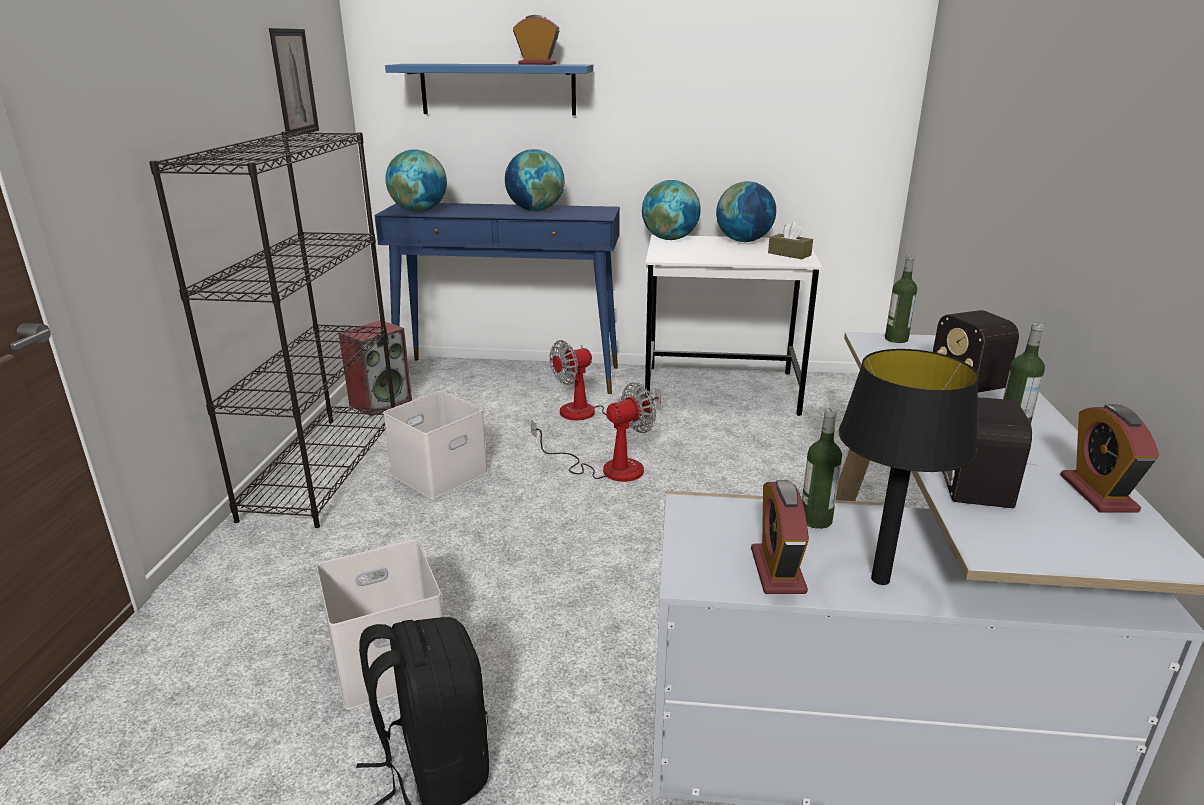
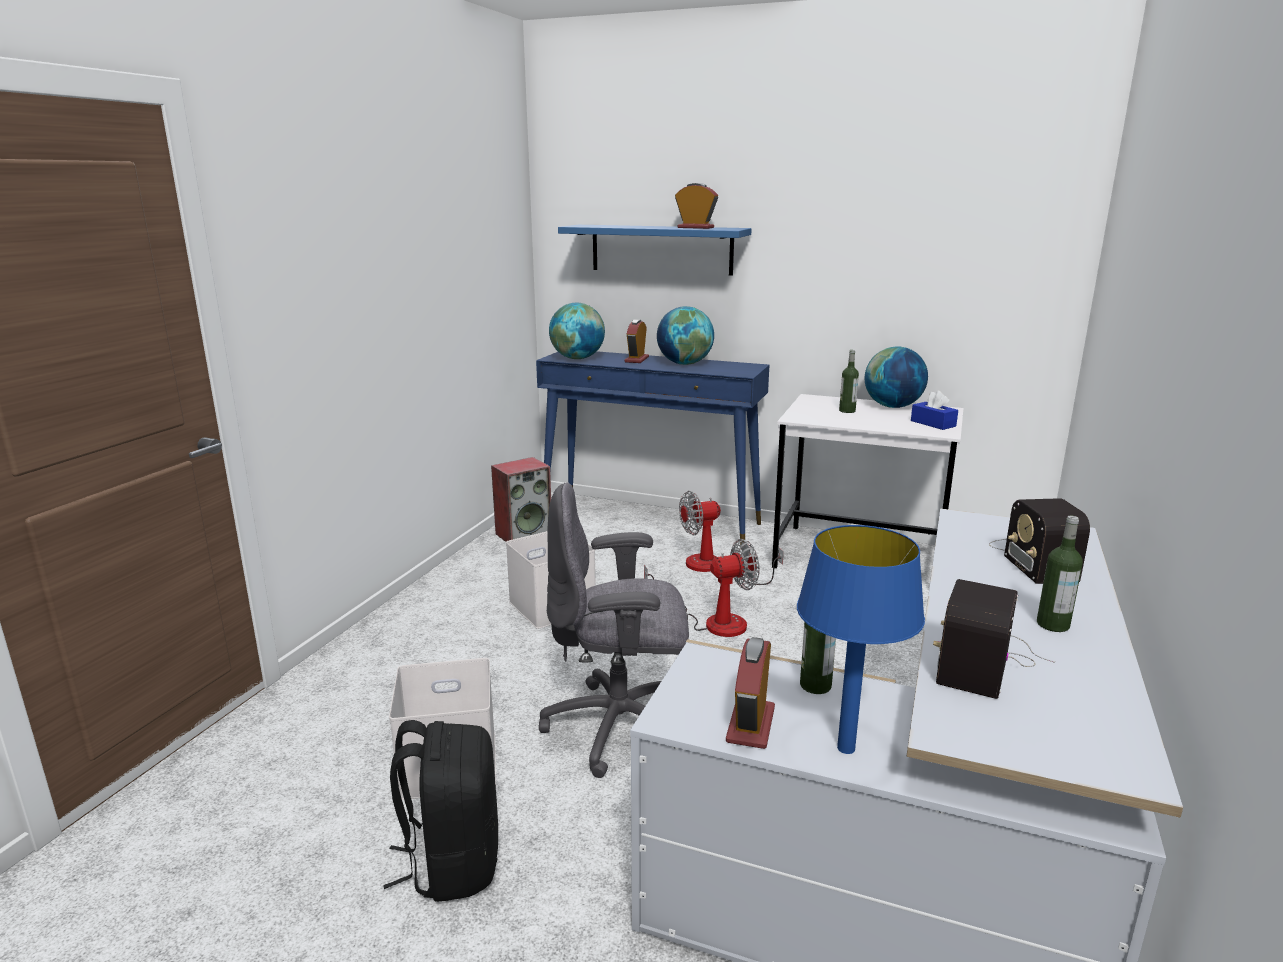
camera: 15 degrees right, 5 degrees down
(294, 82) = (473, 242): picture -> none
(324, 467) = (455, 587): black bookcase -> none
(558, 588) = (621, 727): none -> grey office chair
(670, 239) = (816, 399): globe -> none
(789, 254) = (933, 423): brown tissue box -> blue tissue box
(881, 579) = (846, 748): black table lamp -> blue table lamp
(896, 339) = (991, 521): bottle -> bottle (847, 411)
(1098, 493) = (1101, 698): alarm clock -> alarm clock (636, 359)

